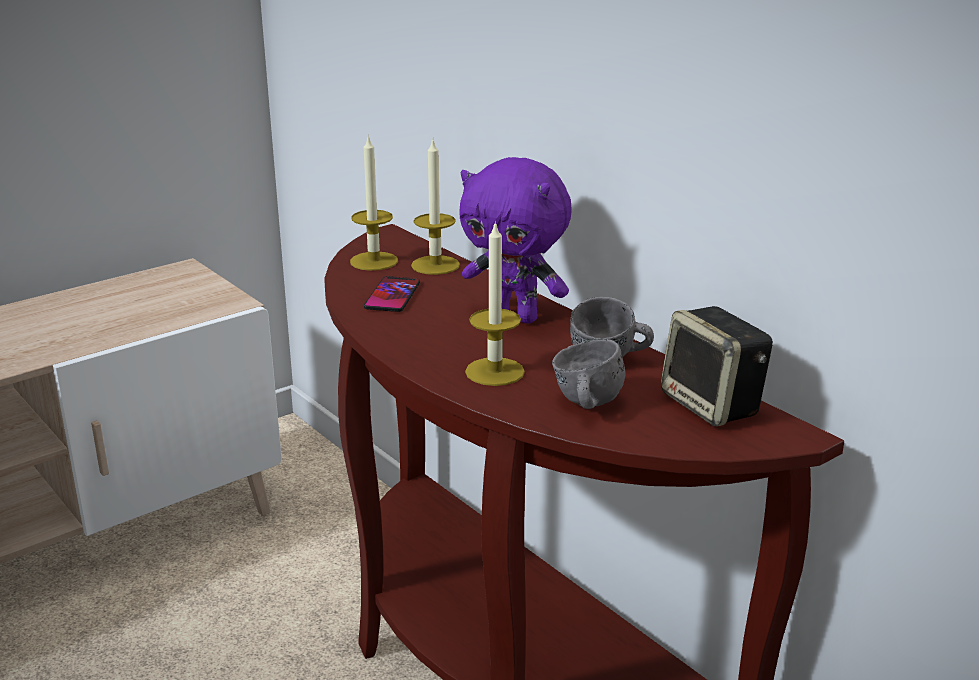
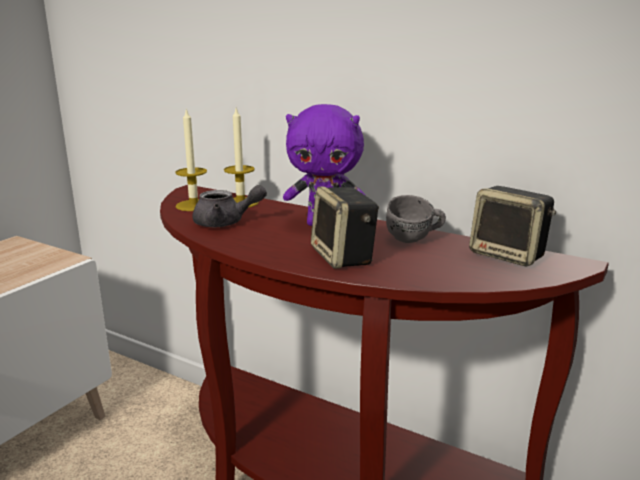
camera: 20 degrees left, 5 degrees down
(392, 296) = (226, 223): phone -> grey teapot
(494, 372) = (344, 257): candle -> speaker
(584, 405) = (427, 268): grey mug -> none

